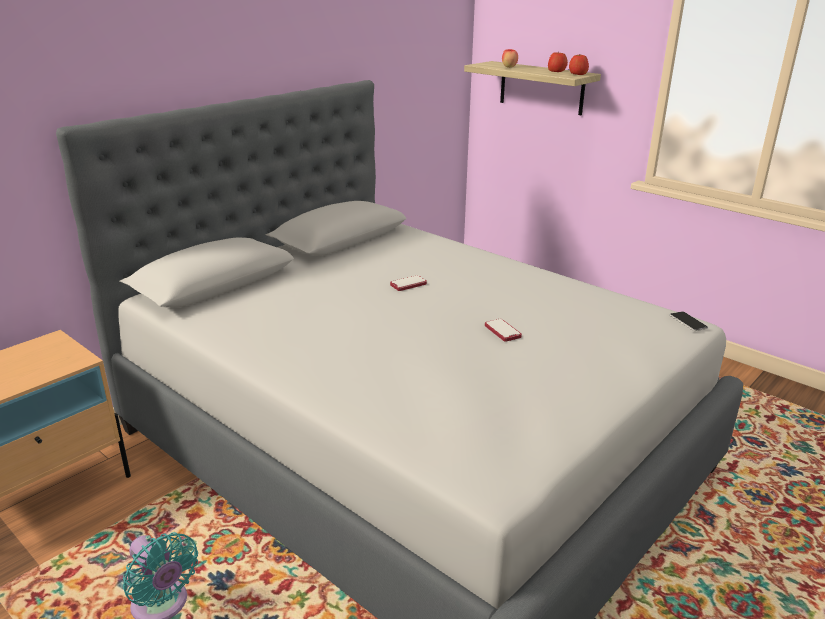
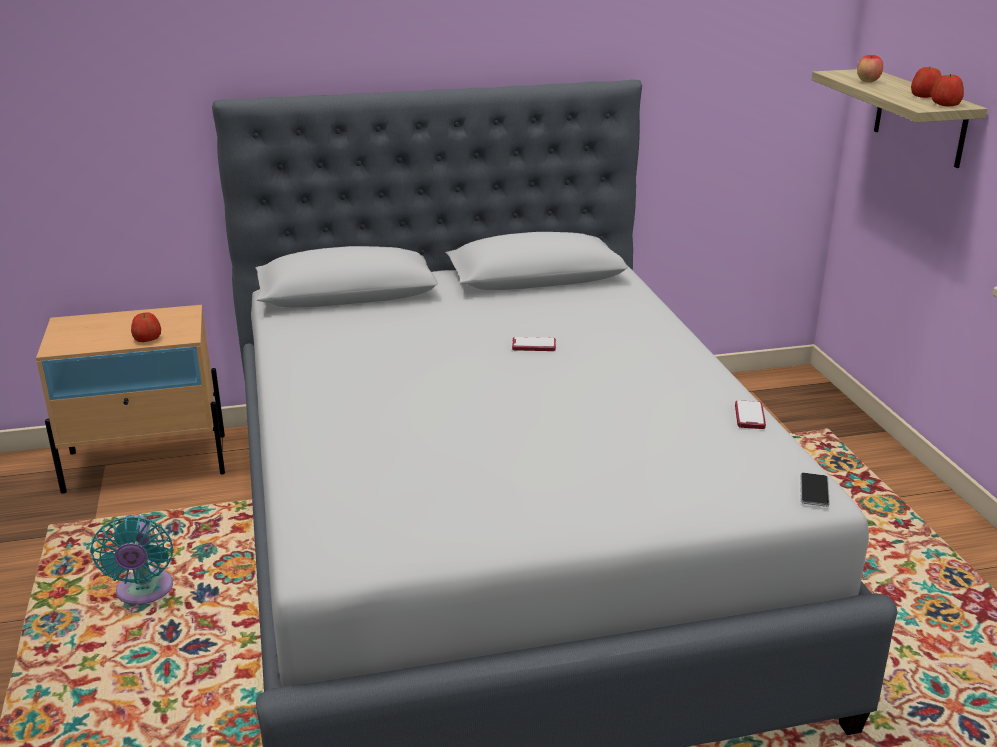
camera: 35 degrees right, 0 degrees up
(44, 373) = (147, 339): none -> apple
(502, 331) = (558, 425): phone -> phone (749, 416)

